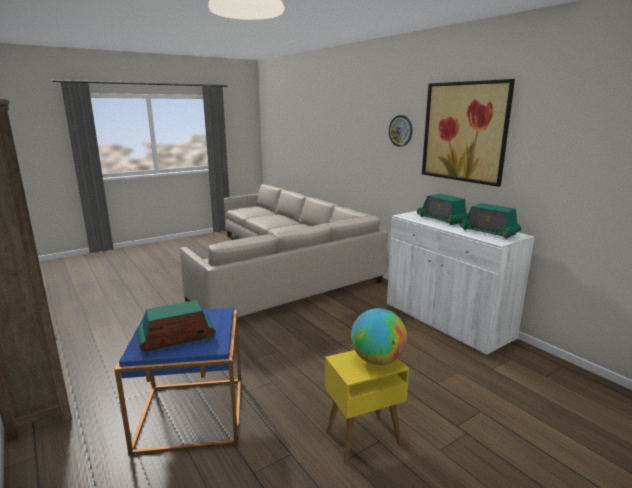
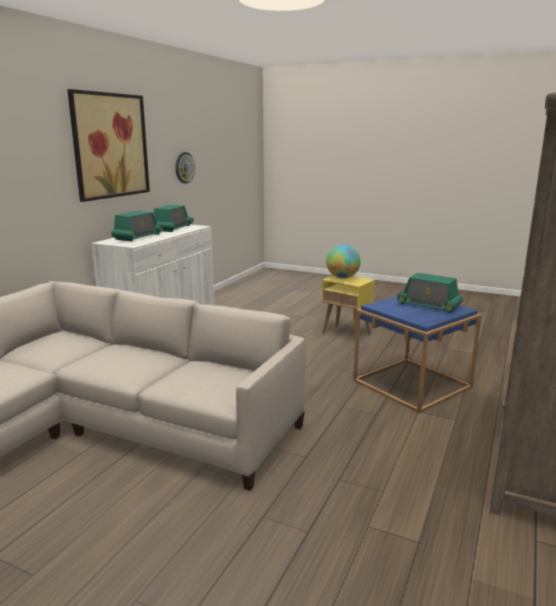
camera: 120 degrees left, 0 degrees up
(401, 131) = (35, 151): wall clock -> wall clock (184, 167)

